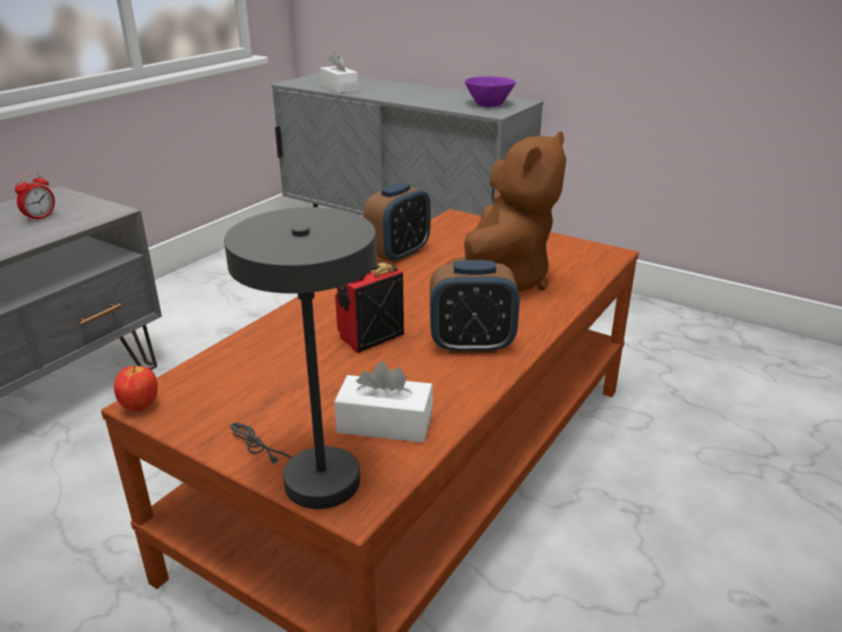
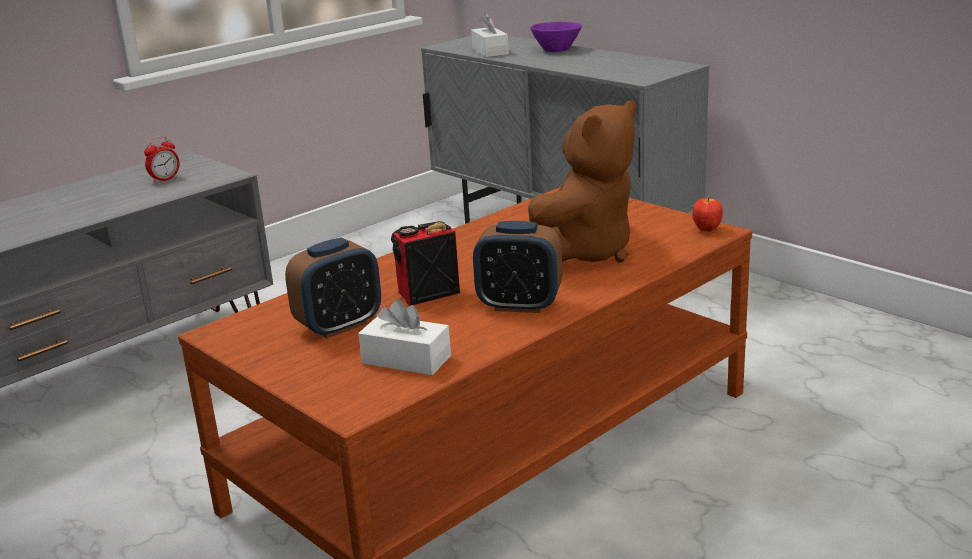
camera: 15 degrees right, 5 degrees down
(139, 406) = (209, 335): apple -> apple (706, 230)
(310, 477) = (326, 391): grey table lamp -> none
(398, 253) = (493, 224): alarm clock -> alarm clock (339, 326)
(490, 104) = (644, 70): purple bowl -> purple bowl (558, 50)

